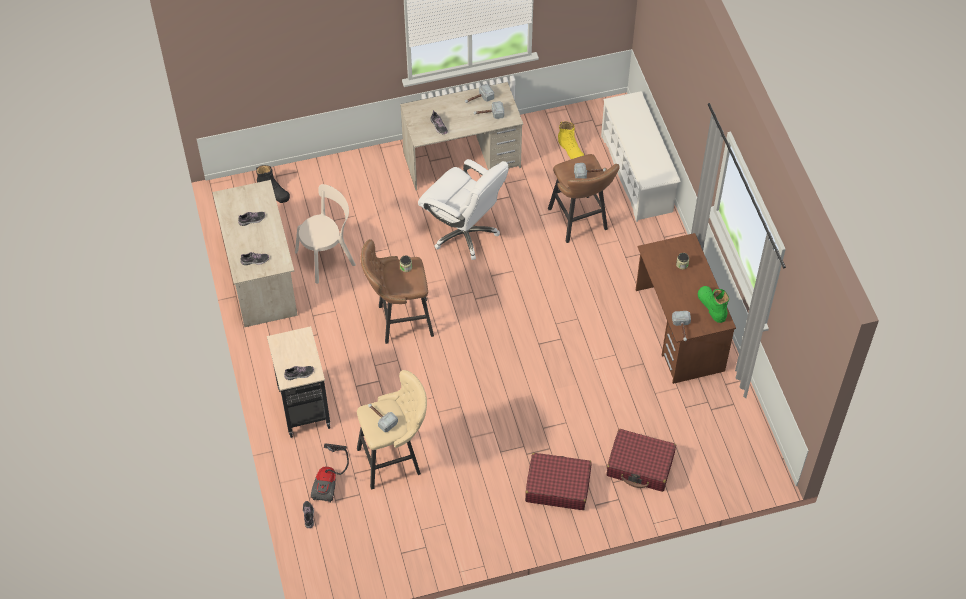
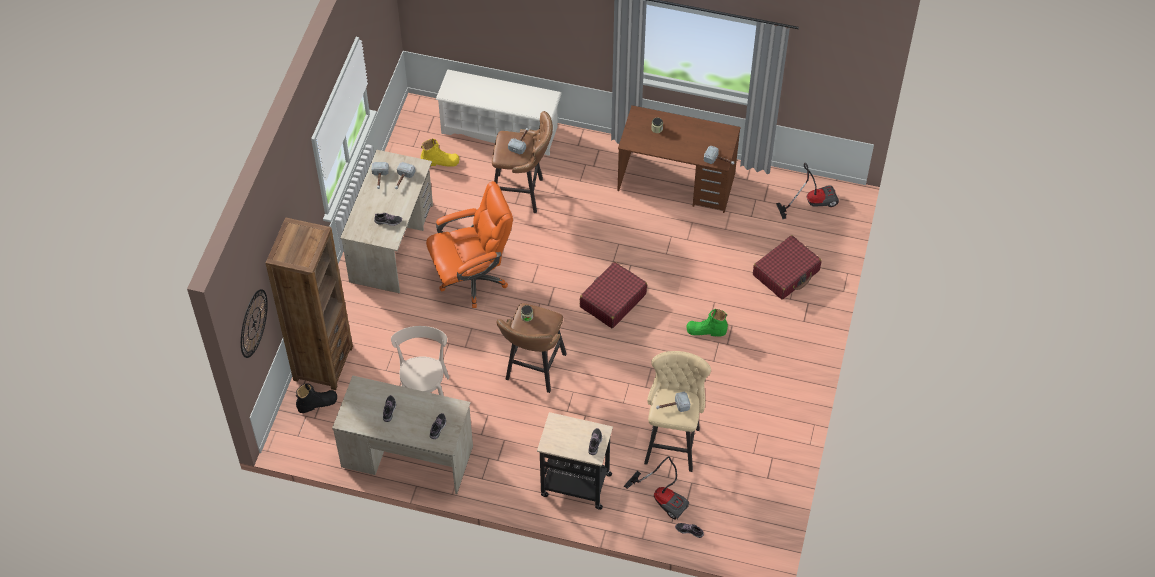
camera: 60 degrees left, 0 degrees up
(228, 69) = (253, 323): none -> wall clock
(313, 176) = (323, 363): none -> brown bookcase
(463, 232) = (471, 280): white office chair -> orange office chair
(557, 486) = (771, 338): red suitcase -> red suitcase (612, 300)
(711, 306) = (710, 131): green boot -> green boot (706, 330)
(740, 449) = (812, 202): none -> vacuum cleaner

